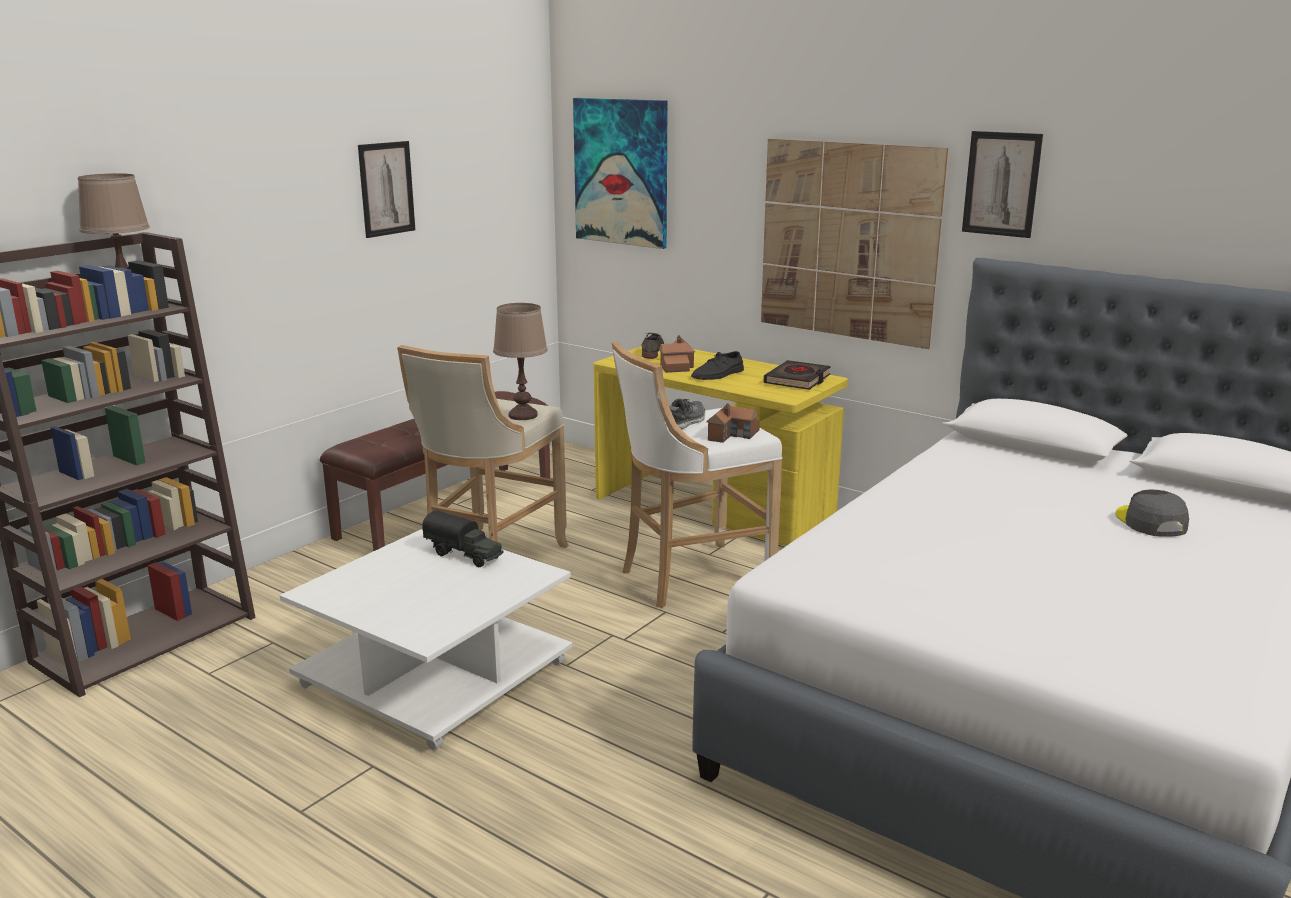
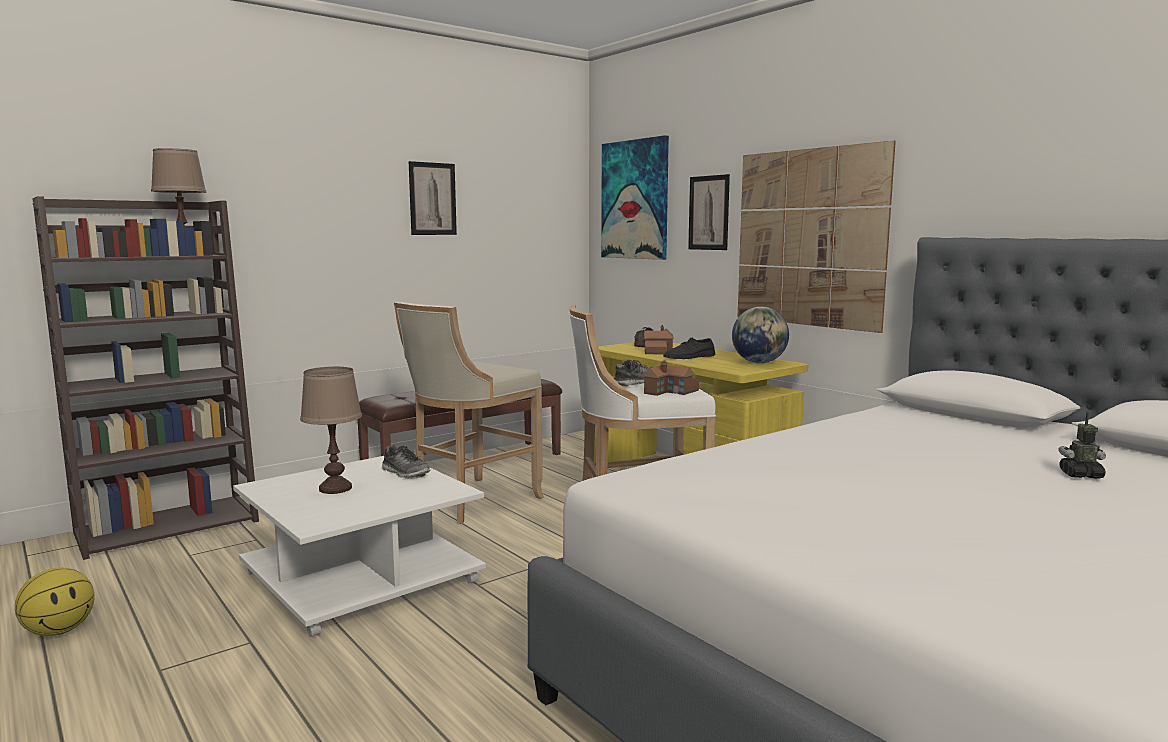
camera: 15 degrees right, 10 degrees down
(143, 788) = (60, 631): none -> basketball
(465, 555) = (405, 473): toy truck -> shoe
(523, 415) = (501, 372): brown table lamp -> brown table lamp (335, 488)
(797, 380) = (759, 362): black book -> globe
(1001, 184) = (946, 167): picture -> picture (709, 213)
(1150, 522) = (1081, 475): grey cap -> toy robot

